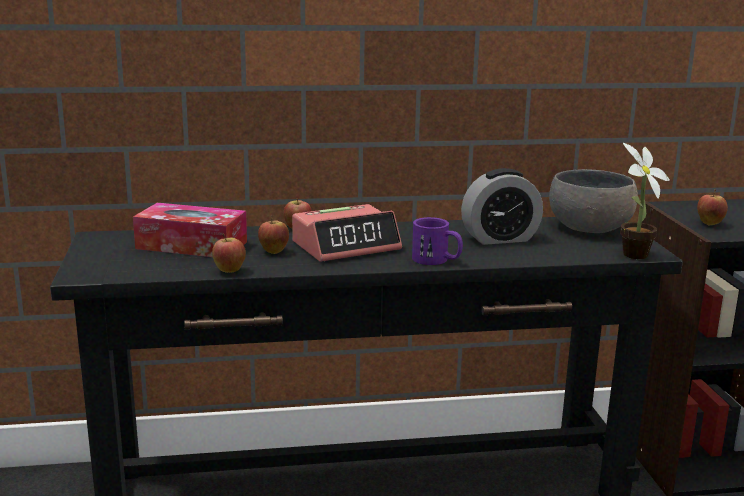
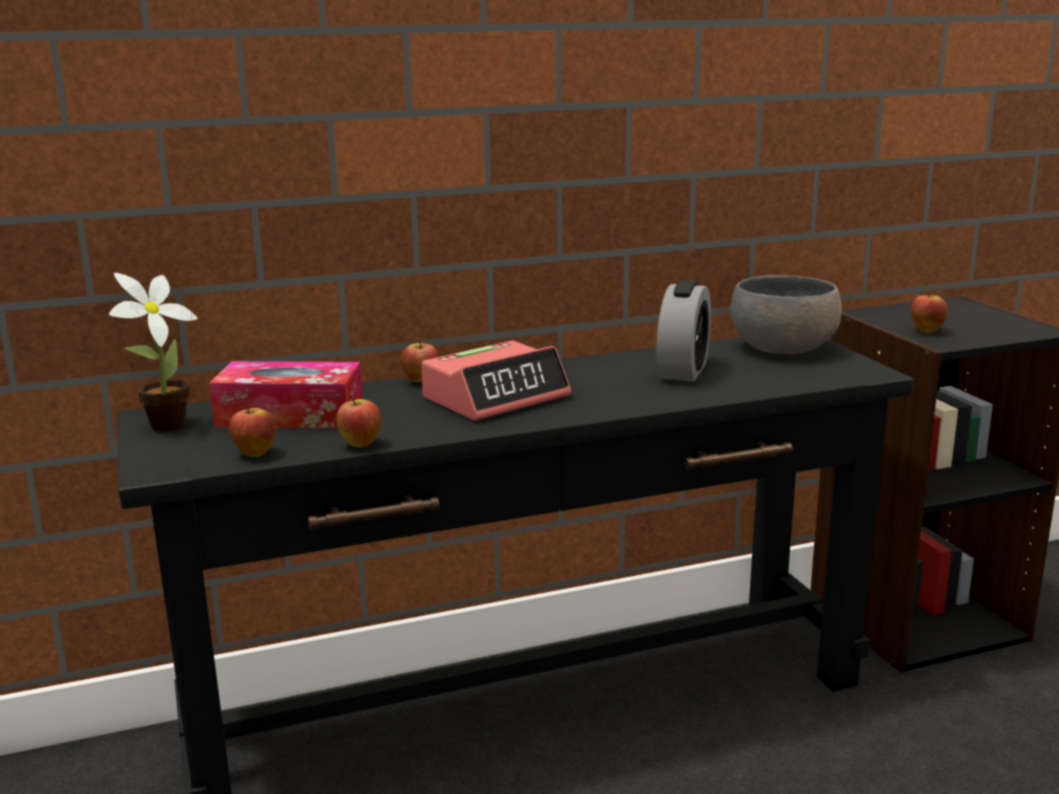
camera: 10 degrees left, 0 degrees up
(273, 252) = (405, 414): apple -> apple (255, 454)
(437, 260) = (622, 405): purple mug -> none
(500, 238) = (683, 371): alarm clock -> alarm clock turned 45 degrees counterclockwise
(632, 256) = (852, 378): potted plant -> potted plant (162, 426)

